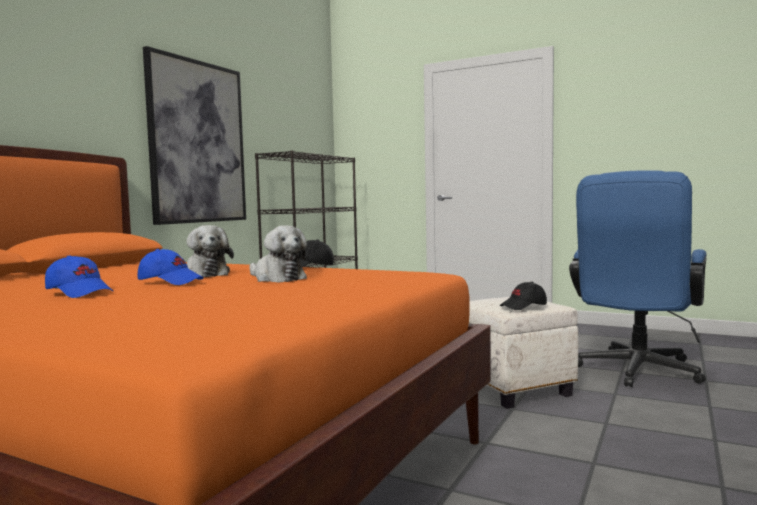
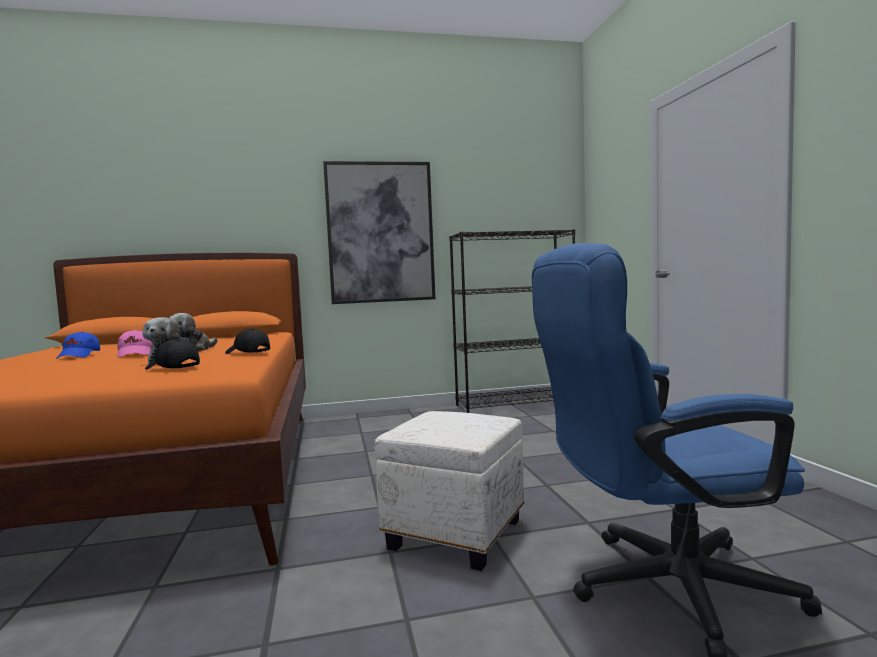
camera: 50 degrees right, 0 degrees up
(171, 282) = (135, 354): blue cap -> pink cap
(524, 306) = (423, 430): black cap -> black cap (172, 368)

